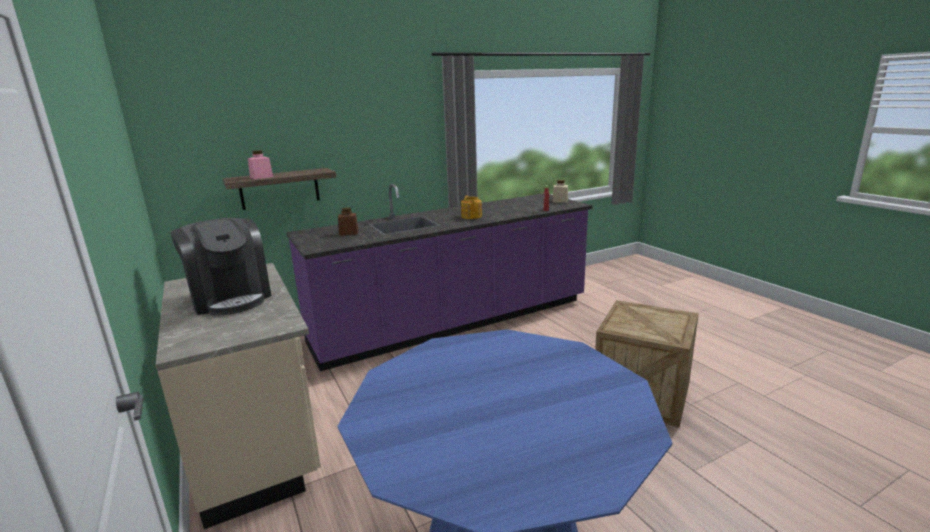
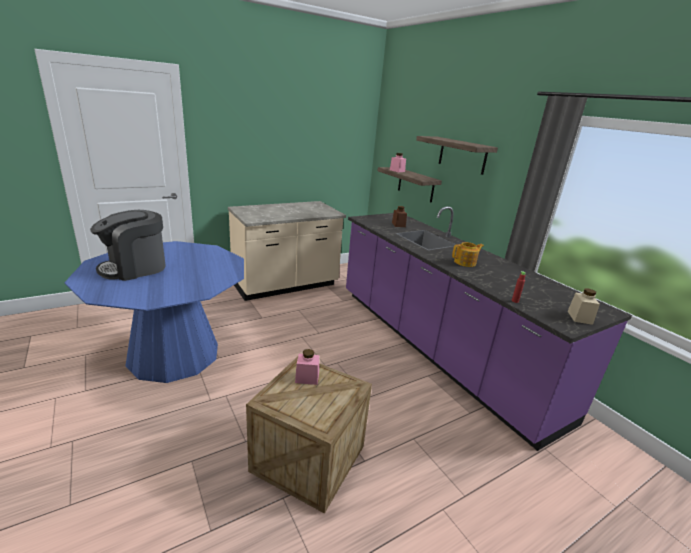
camera: 85 degrees right, 5 degrees up
(230, 298) = (291, 210): coffee machine -> coffee machine (135, 268)
(348, 129) = (462, 155): none -> shelf
(630, 324) = (307, 378): none -> pink jar

